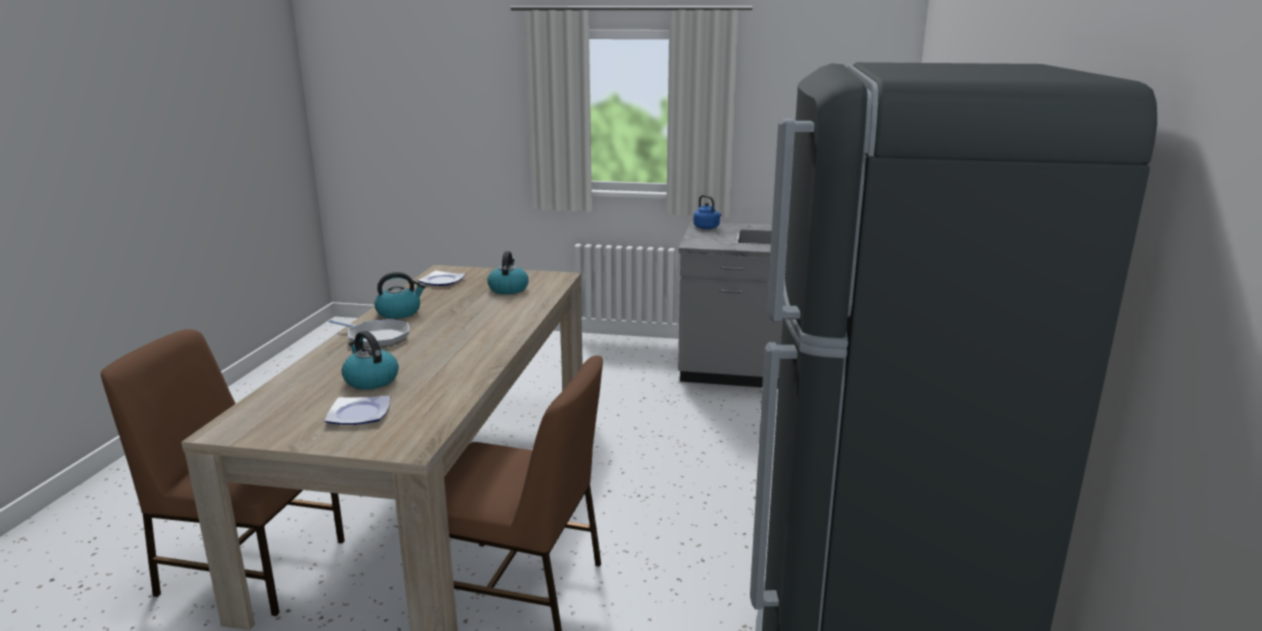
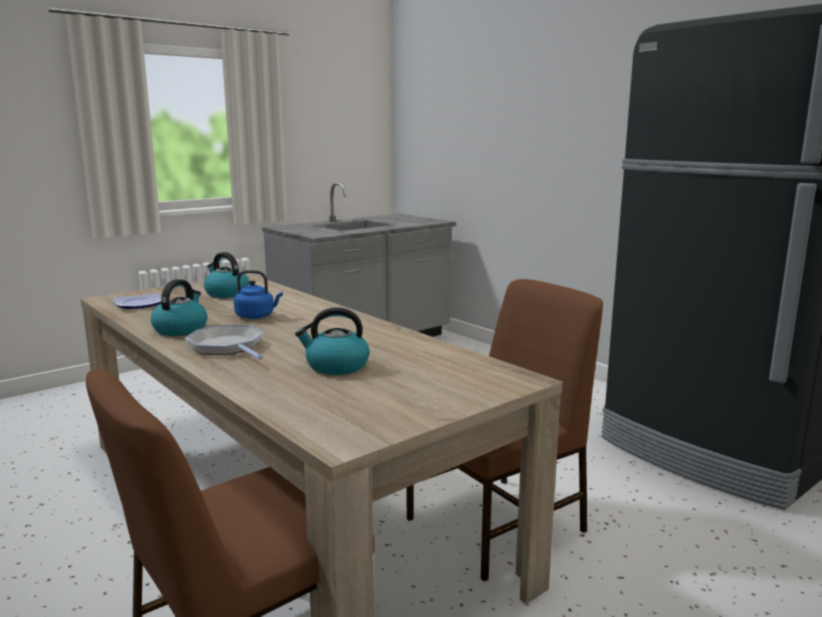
camera: 50 degrees left, 5 degrees down
(360, 415) = (414, 383): plate -> none
(376, 338) = (228, 347): frying pan -> frying pan turned 105 degrees counterclockwise
(707, 228) = (289, 228): blue kettle -> blue kettle (257, 316)

